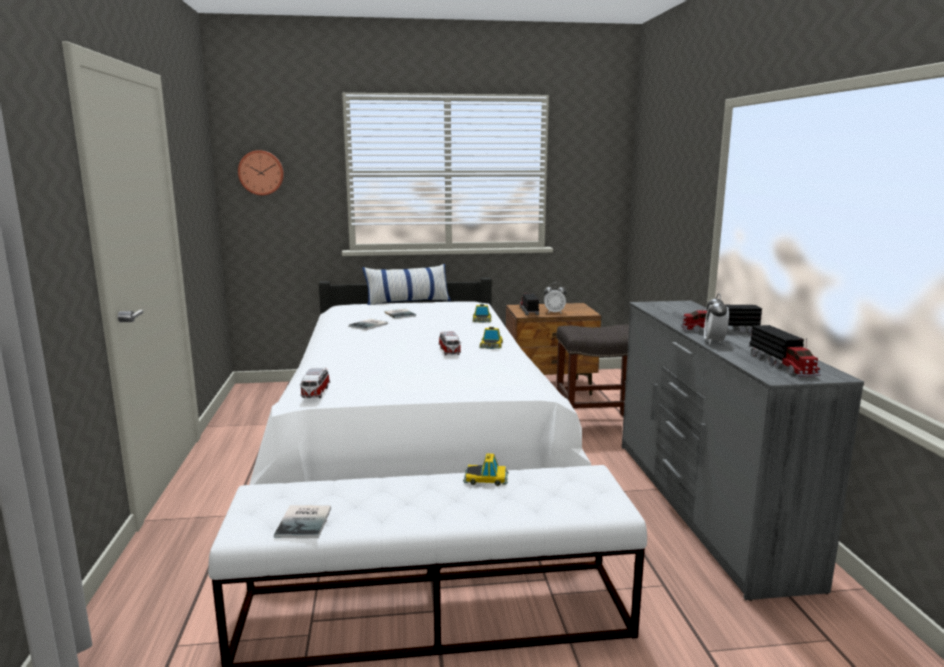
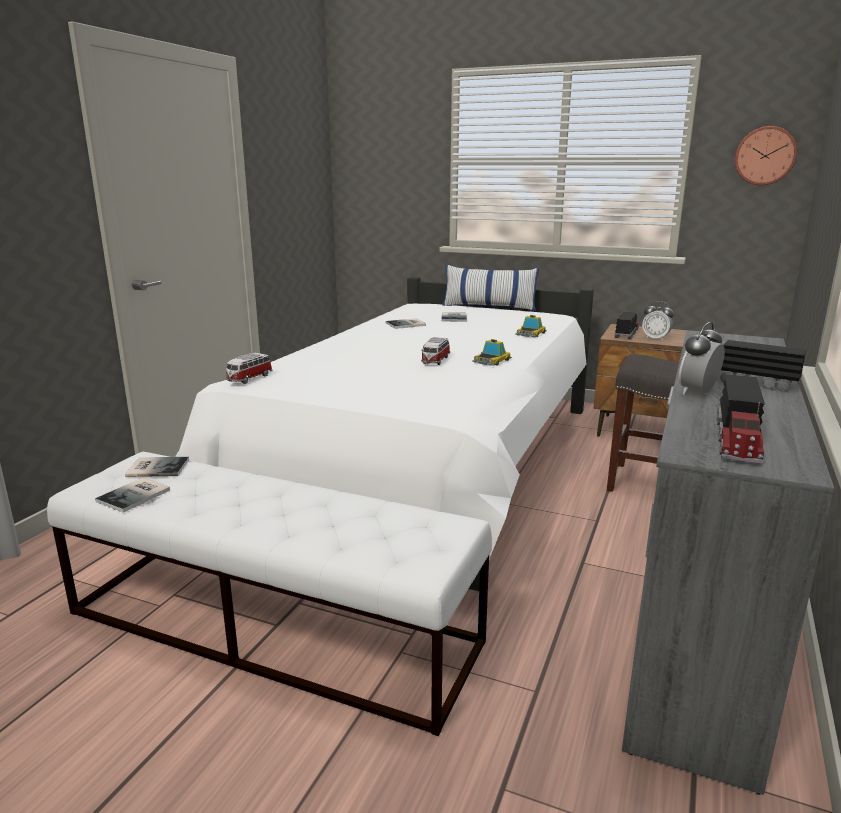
camera: 30 degrees right, 5 degrees up
(261, 172) = (371, 160): wall clock -> wall clock (765, 156)
(285, 494) = (157, 467): none -> book
(486, 478) = (338, 500): toy car -> none

